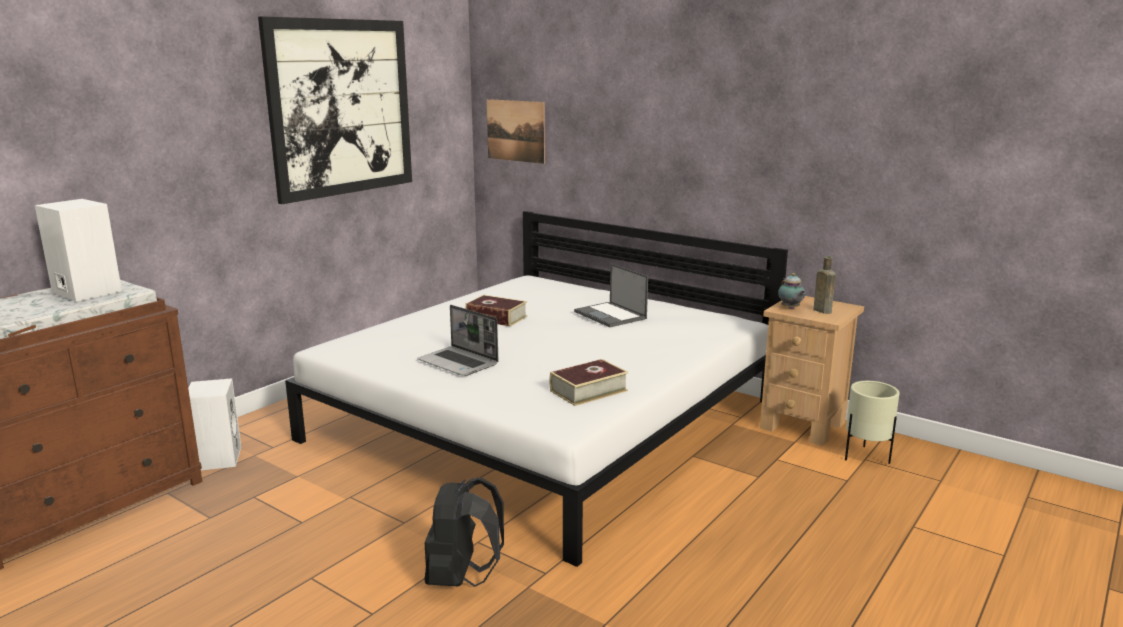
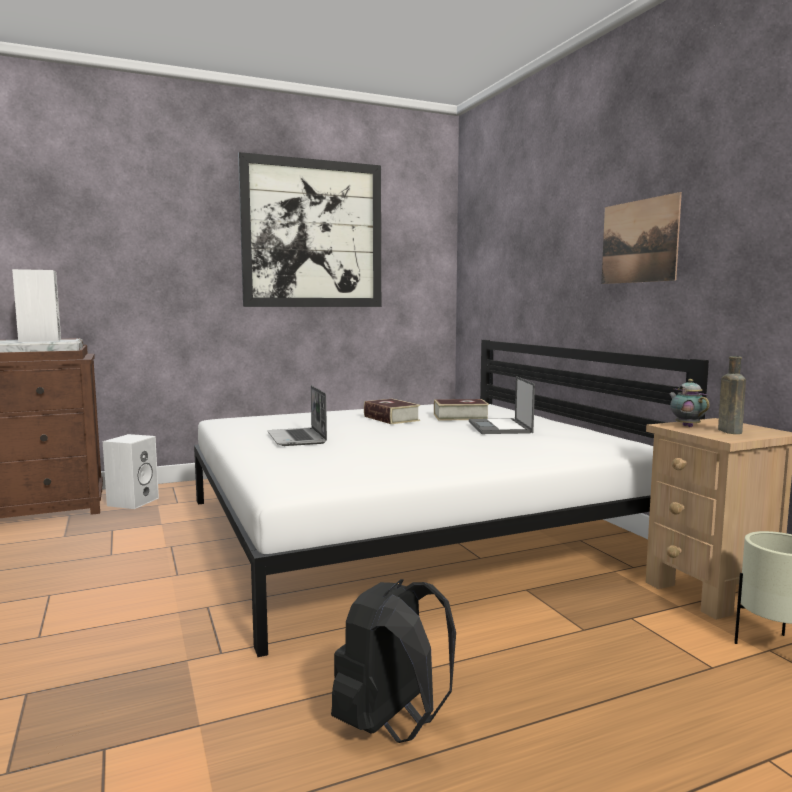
camera: 30 degrees right, 10 degrees down
(461, 578) = (147, 632): black backpack -> black backpack (391, 724)
(515, 131) = (482, 264): picture -> picture (639, 241)
(588, 390) = (366, 470): book -> book (460, 417)
(790, 308) = (686, 426): teapot -> teapot turned 150 degrees clockwise

